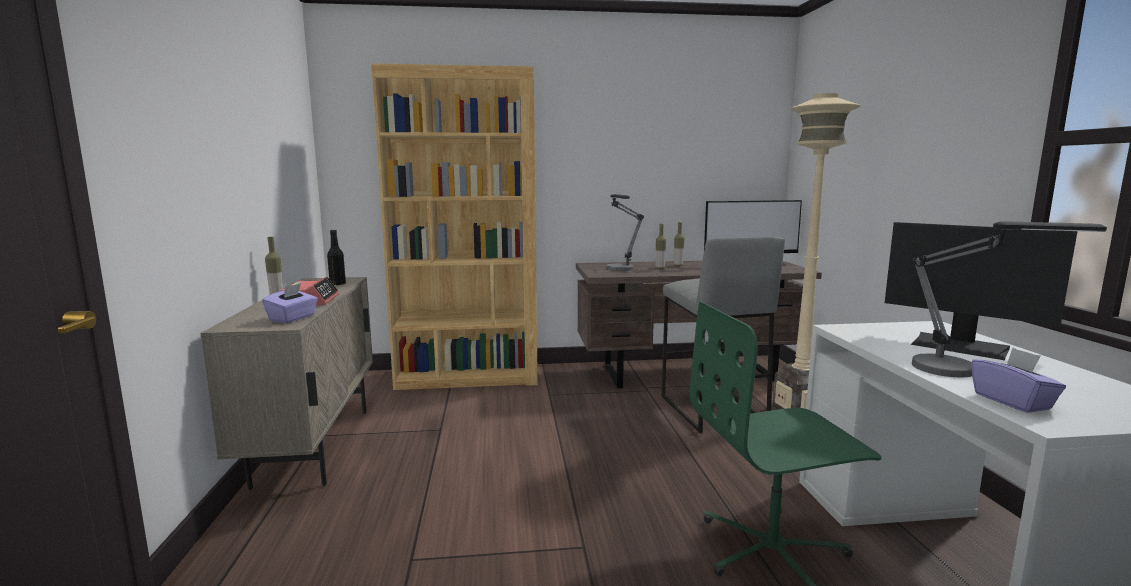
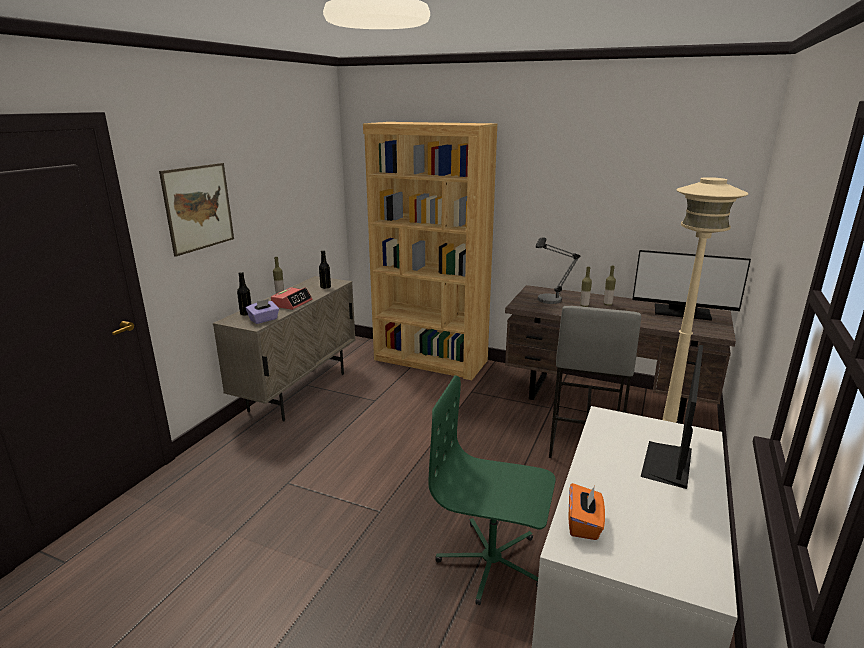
camera: 30 degrees right, 10 degrees up
(175, 131) = (198, 207): none -> picture
(250, 317) = (246, 314): none -> black bottle
(960, 346) = (669, 464): monitor -> monitor turned 45 degrees clockwise
(963, 371) = (611, 487): table lamp -> none
(1012, 401) = (584, 524): purple tissue box -> orange tissue box

